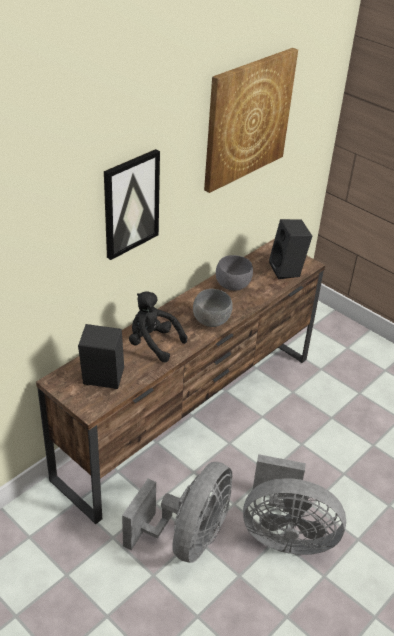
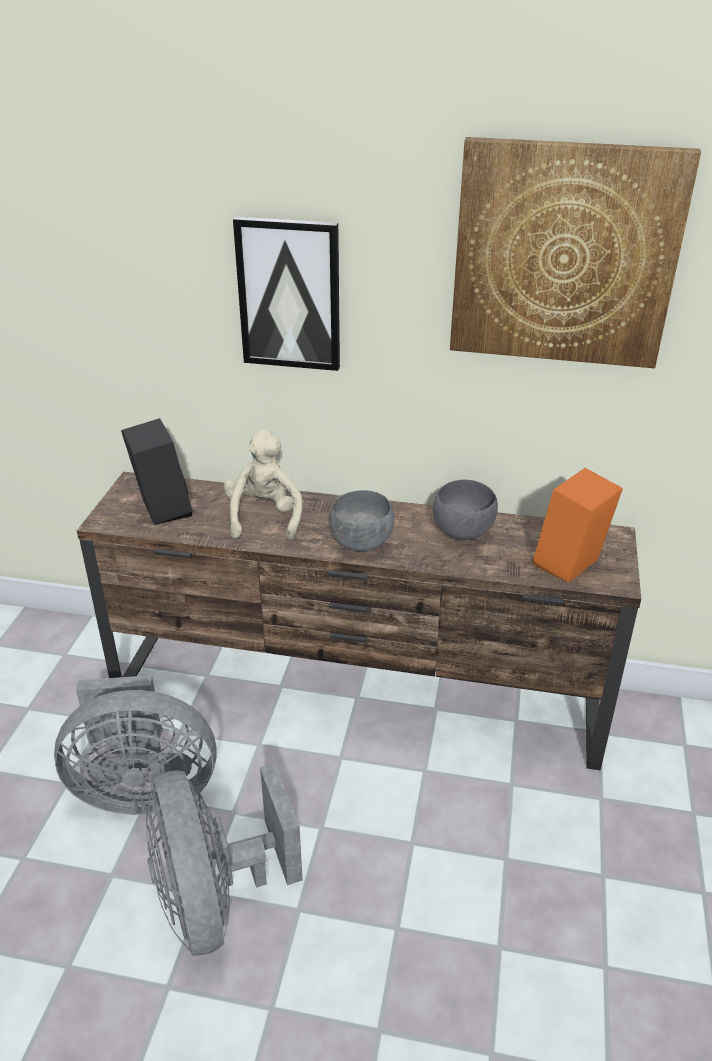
camera: 60 degrees right, 5 degrees down
(153, 343) = (264, 517): black plush toy -> beige plush toy
(287, 270) = (570, 566): black speaker -> orange speaker

